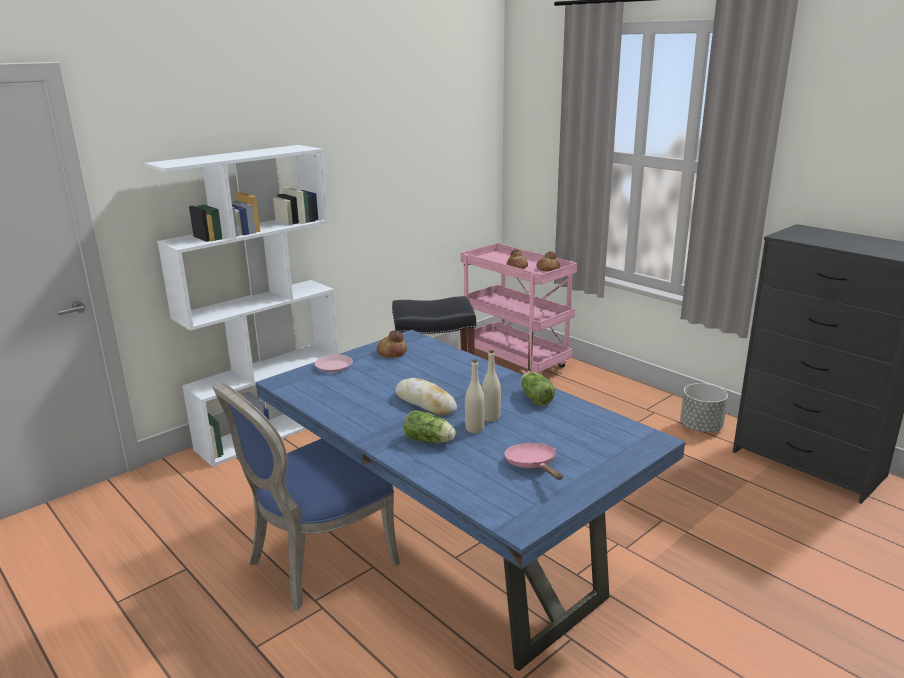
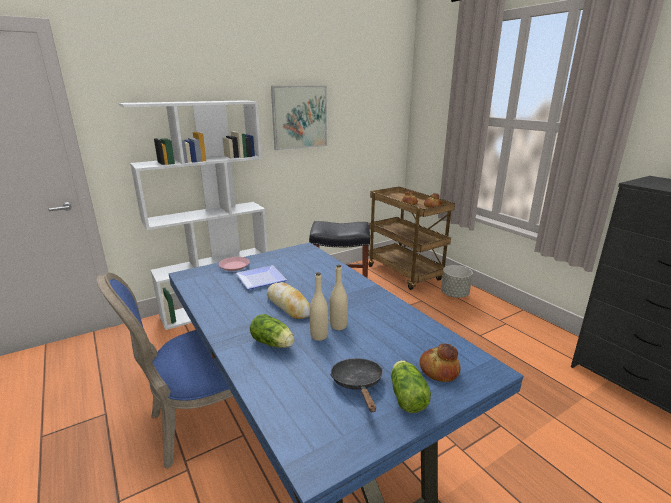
camera: 10 degrees right, 0 degrees up
(365, 160) = (299, 117): none -> picture
(374, 378) = (259, 279): none -> plate
(391, 352) = (284, 259): bread -> bread (438, 370)
(516, 363) = (405, 274): pink cart -> brown cart
(533, 465) = (358, 384): pink frying pan -> black frying pan
(535, 397) = (386, 310): lettuce -> lettuce (406, 395)
(701, 427) = (544, 341): grey planter -> grey planter (454, 294)

